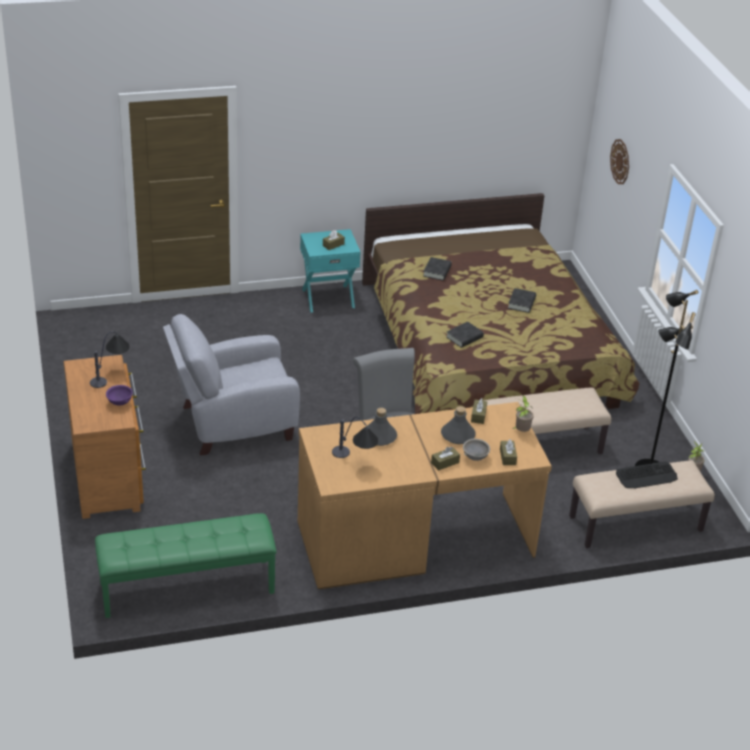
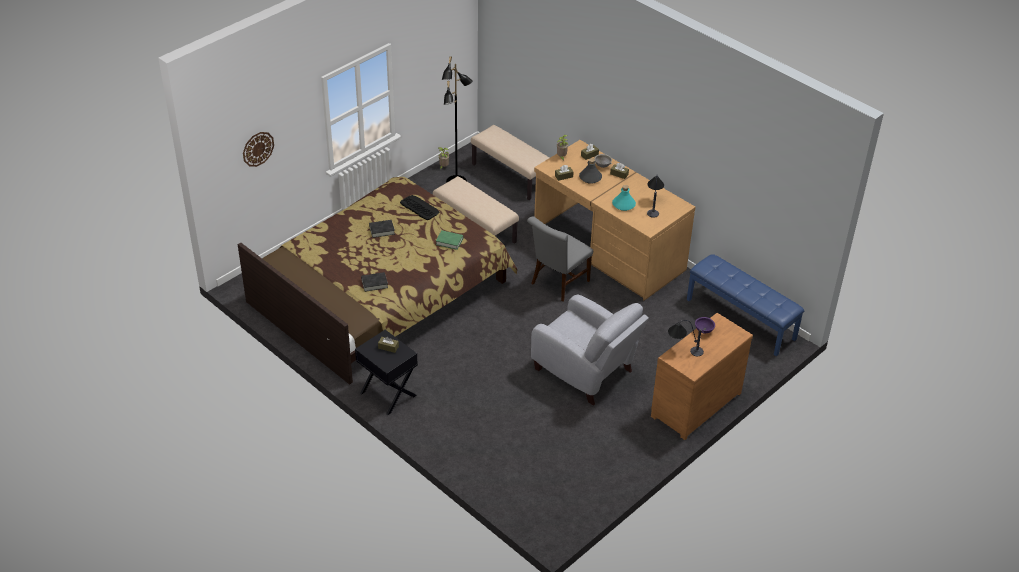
camera: 120 degrees left, 5 degrees up
(187, 588) = (741, 319): green bench -> blue bench
(328, 298) = (387, 394): turquoise nightstand -> black nightstand
(379, 436) = (623, 204): grey bottle -> turquoise bottle
(464, 337) = (449, 241): black book -> green book
(646, 476) = (507, 146): keyboard -> keyboard (419, 207)

